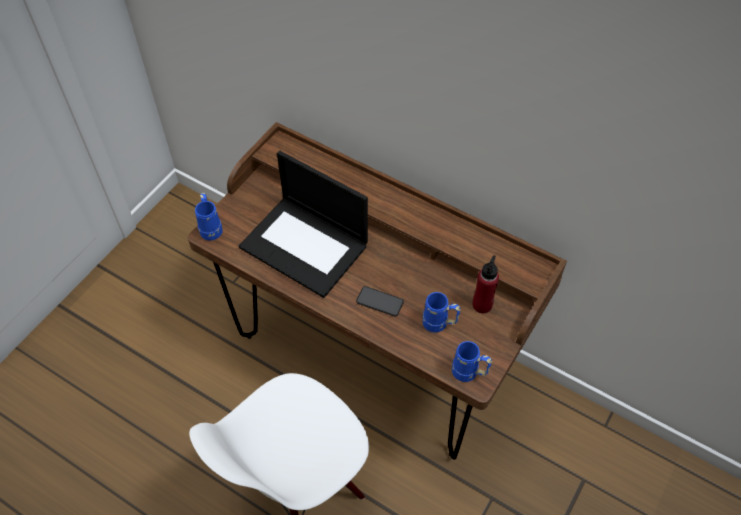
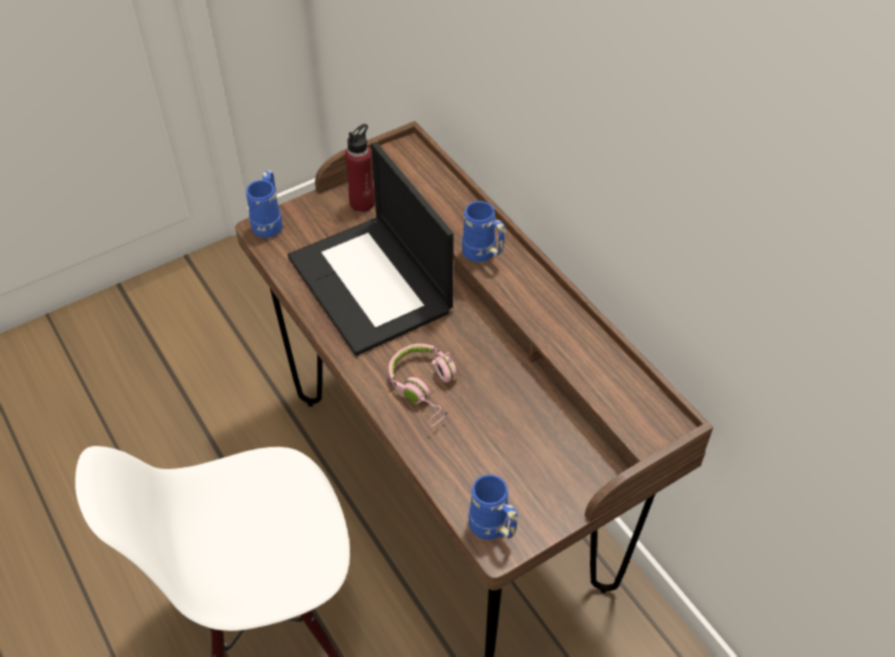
camera: 25 degrees right, 5 degrees down
(380, 302) = (426, 388): phone -> pink headphones
(439, 324) = (490, 448): blue mug -> blue mug (483, 255)
(482, 304) = (565, 445): red bottle -> red bottle (362, 203)

